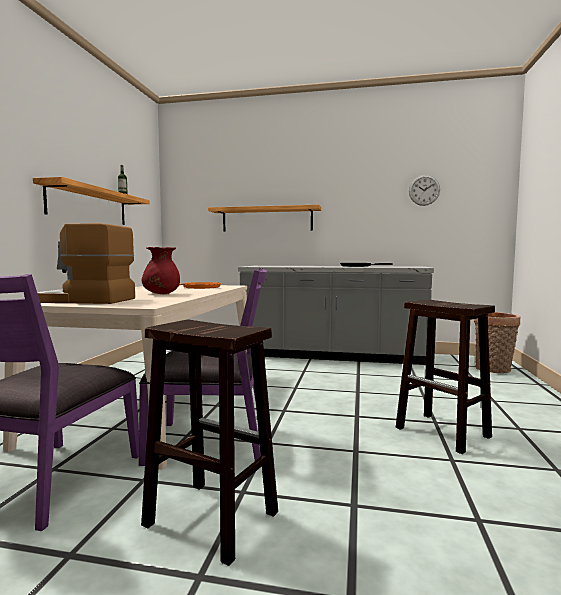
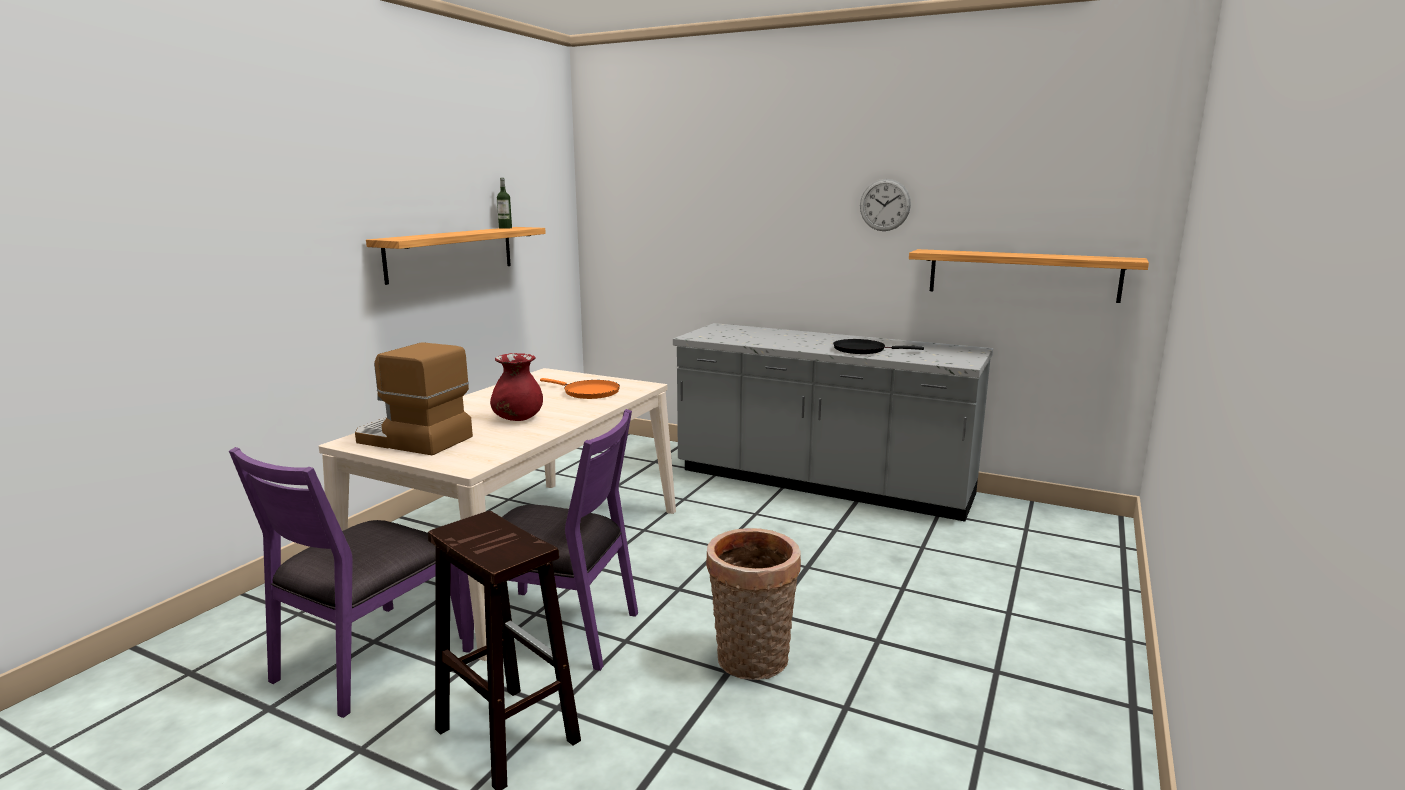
camera: 15 degrees right, 10 degrees up
(267, 219) = (736, 249): shelf -> shelf (1022, 275)
(424, 190) = (1003, 213): wall clock -> wall clock (885, 205)
(444, 432) = (874, 661): brown stool -> none
(494, 370) = (1074, 547): basket -> basket (751, 662)

